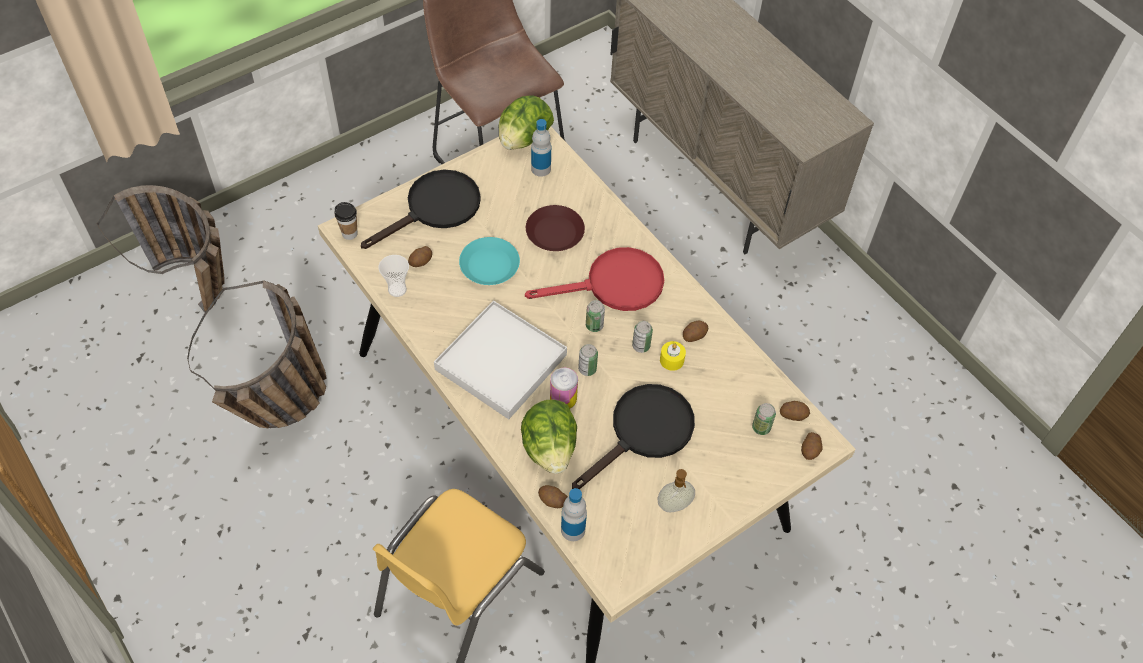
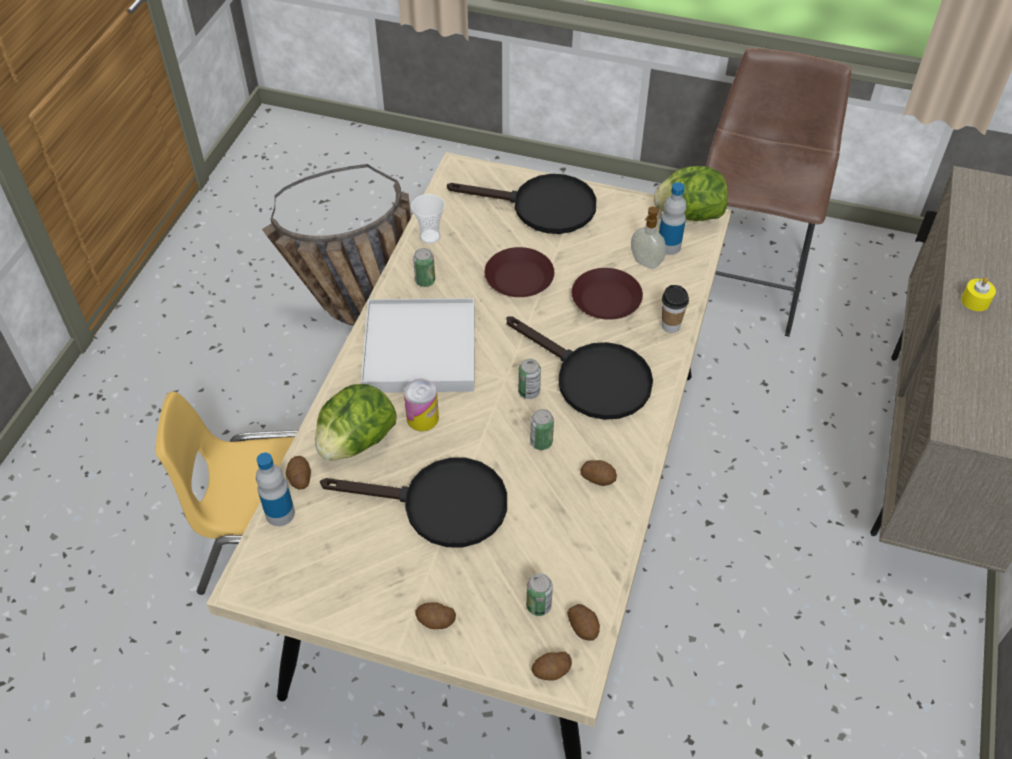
camera: 55 degrees right, 5 degrees down
(201, 293) = (412, 194): basket -> none
(349, 234) = (457, 174): cup -> cup (670, 326)
(421, 262) = (475, 233): potato -> potato (435, 621)
(490, 265) = (519, 278): turquoise plate -> brown plate
(587, 369) = (473, 416): can -> can (425, 281)
(614, 285) = (592, 378): red frying pan -> black frying pan
(671, 360) = (549, 477): yellow candle -> yellow candle (975, 301)
(674, 506) = (373, 583): soap dispenser -> soap dispenser (645, 262)

